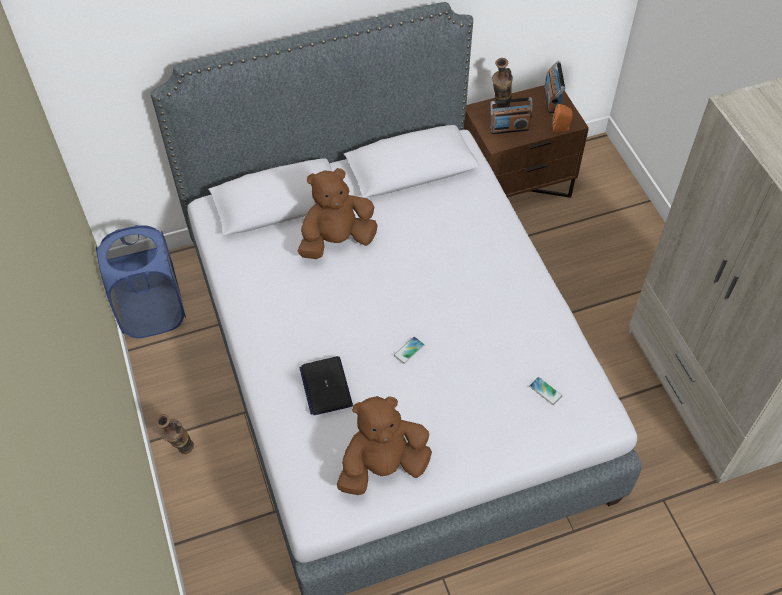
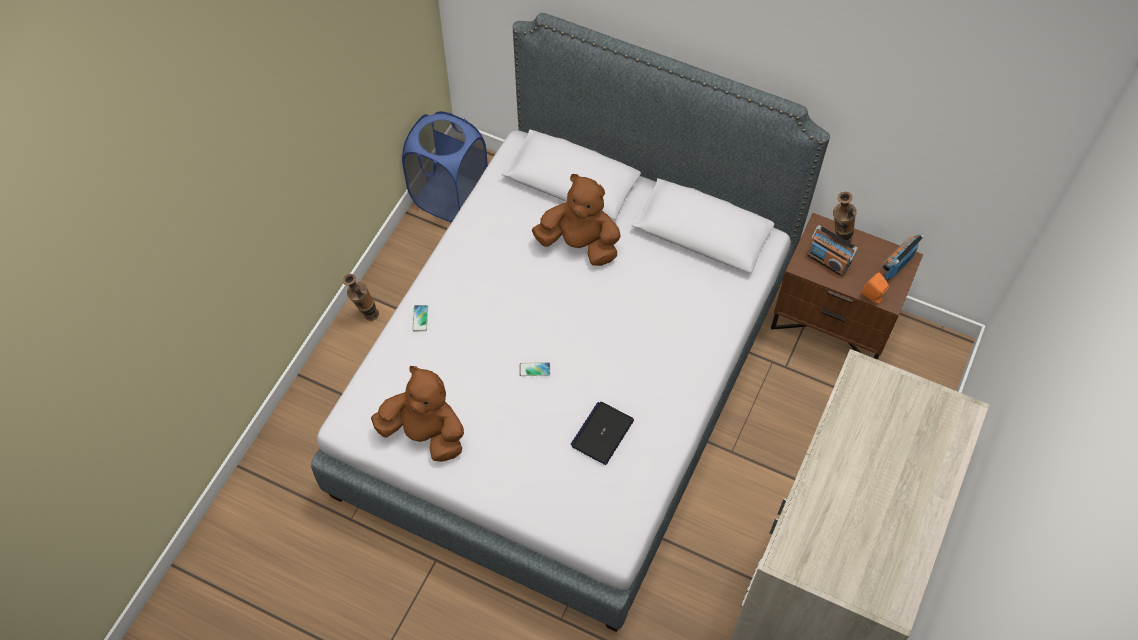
camera: 45 degrees right, 5 degrees up
(326, 386) = (450, 344): laptop -> laptop (602, 433)
(545, 391) = (596, 486): phone -> phone (420, 318)

